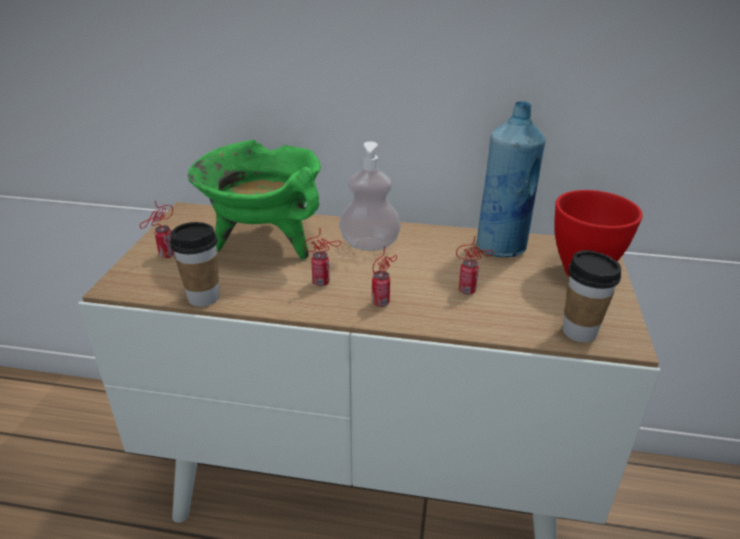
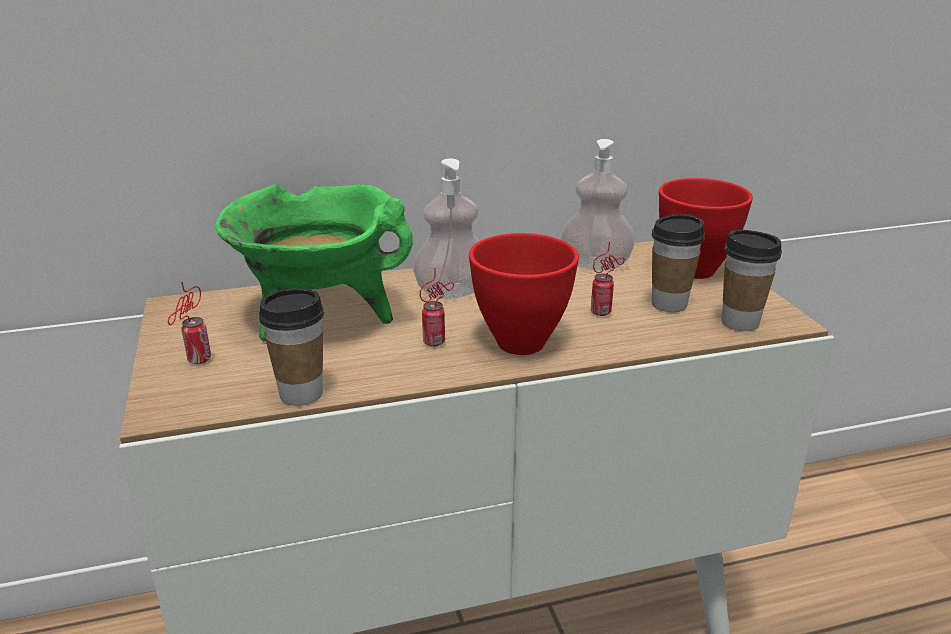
camera: 25 degrees left, 5 degrees down
(382, 302) = (522, 344): can -> red bowl
(501, 247) = (595, 264): blue bottle -> soap dispenser
(531, 298) = (669, 304): none -> cup

